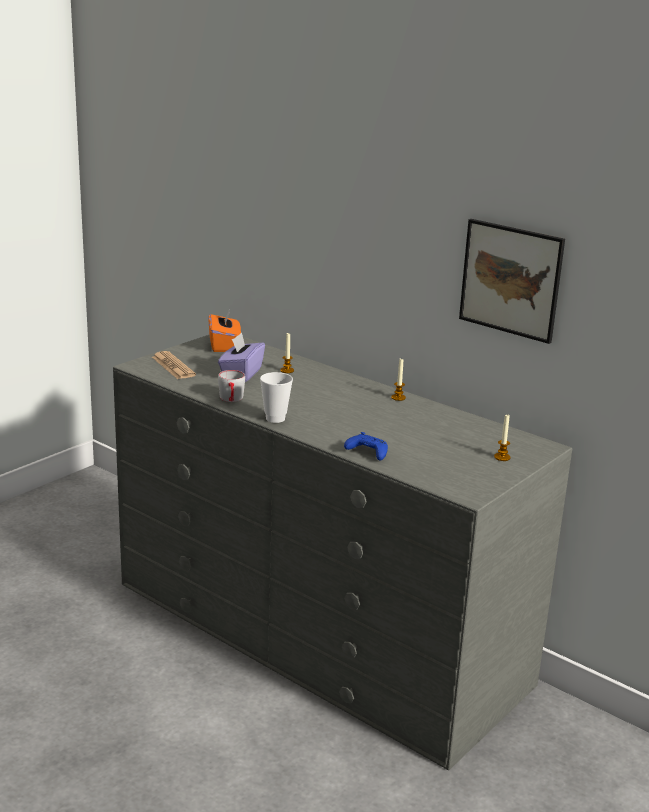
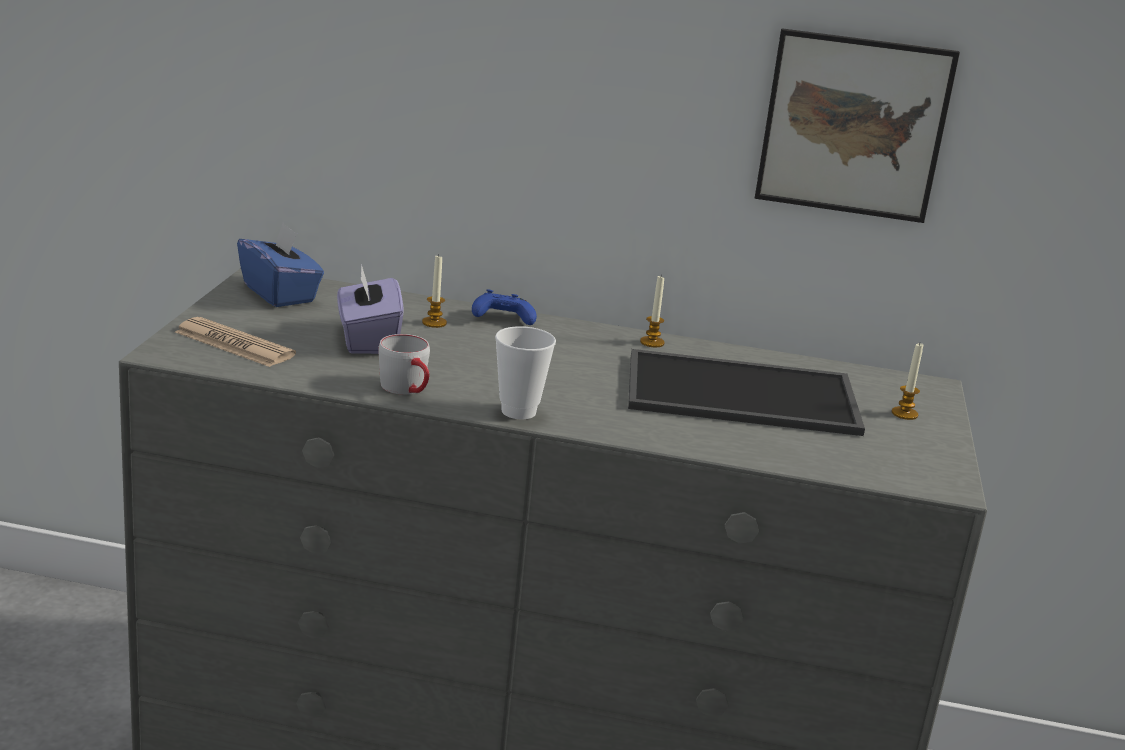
camera: 30 degrees left, 0 degrees up
(224, 346) = (280, 293): orange tissue box -> blue tissue box
(367, 453) = (726, 445): blue game controller -> blue game controller (501, 319)
(411, 431) = (739, 395): none -> tray

